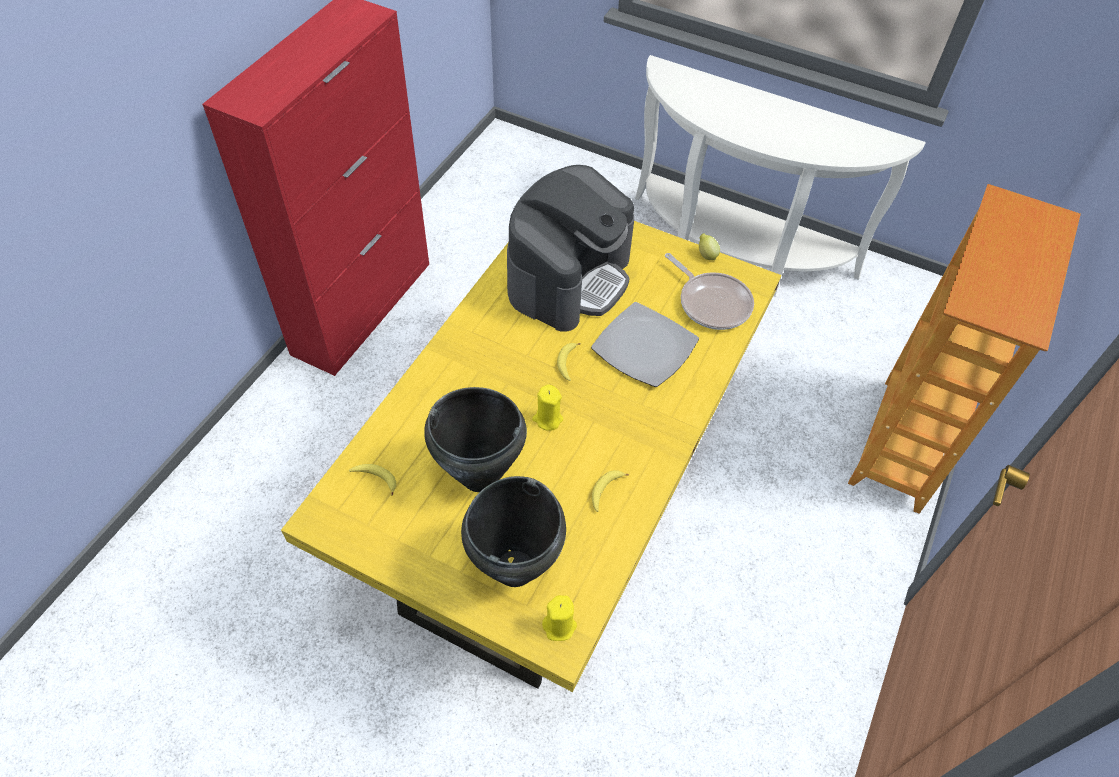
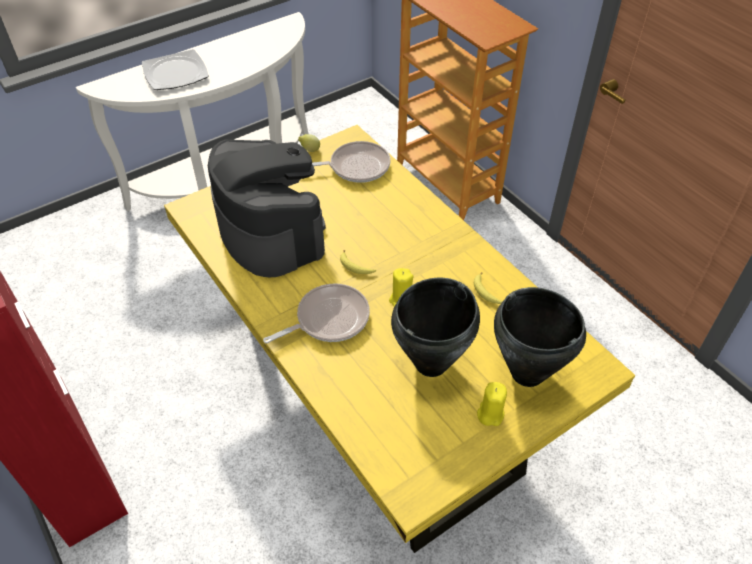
camera: 60 degrees left, 5 degrees down
(376, 478) = (392, 437): banana -> none
(487, 371) = (328, 319): none -> frying pan
(559, 626) = (587, 364): yellow candle -> yellow candle (490, 414)
(643, 347) = (370, 219): plate -> plate (175, 73)

